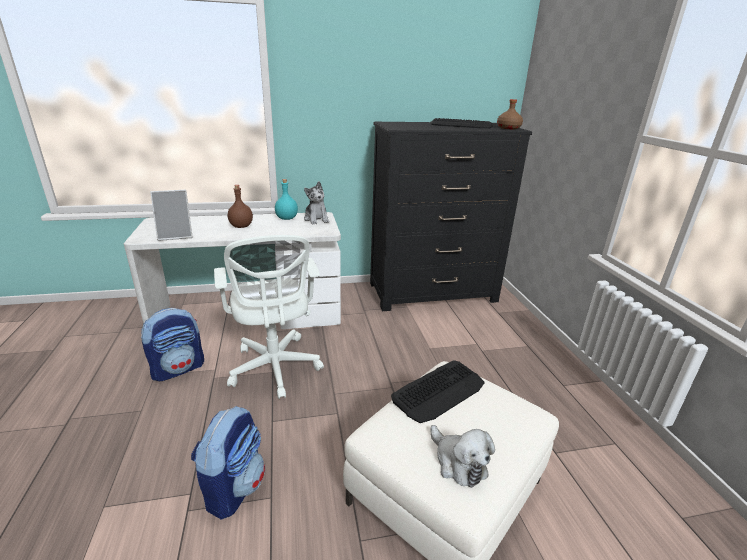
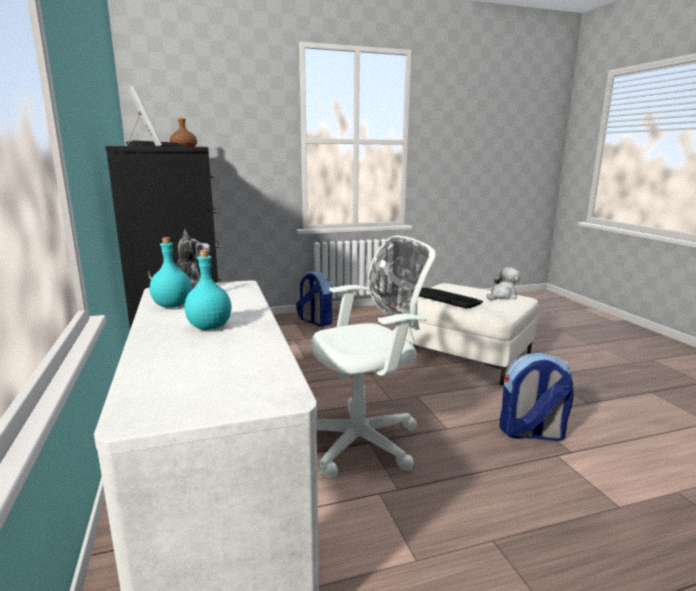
camera: 95 degrees left, 10 degrees down
(176, 235) = (260, 366): picture frame -> picture frame (145, 146)
(178, 369) = (390, 535): backpack -> backpack (315, 321)
(241, 226) = (210, 327): brown bottle -> turquoise bottle

